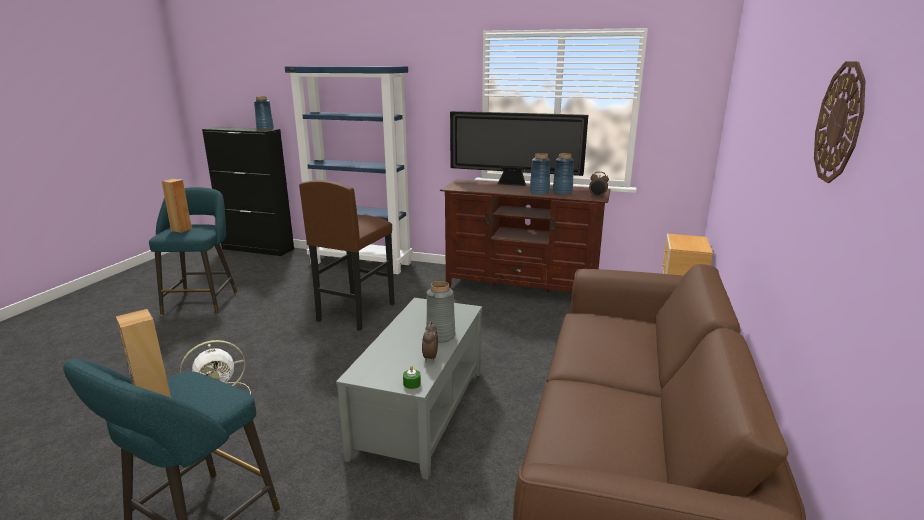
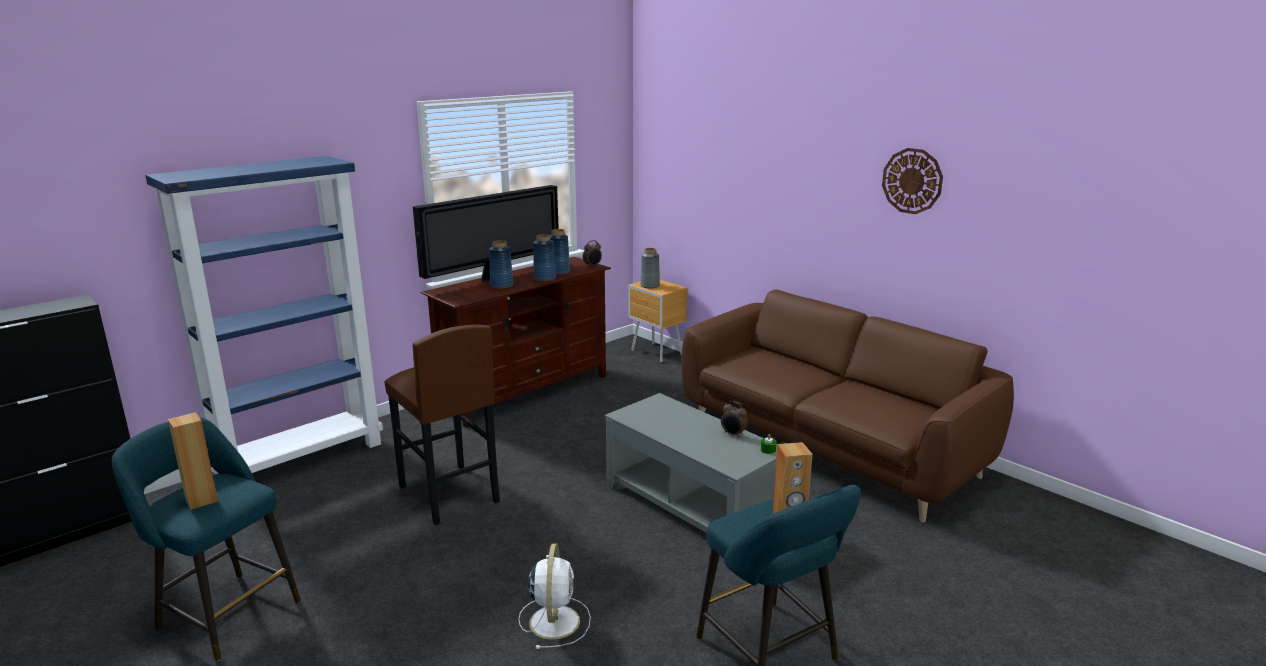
camera: 60 degrees left, 0 degrees up
(265, 129) = (69, 302): blue vase -> blue vase (501, 285)
(441, 336) = (699, 421): grey vase -> grey vase (650, 285)

